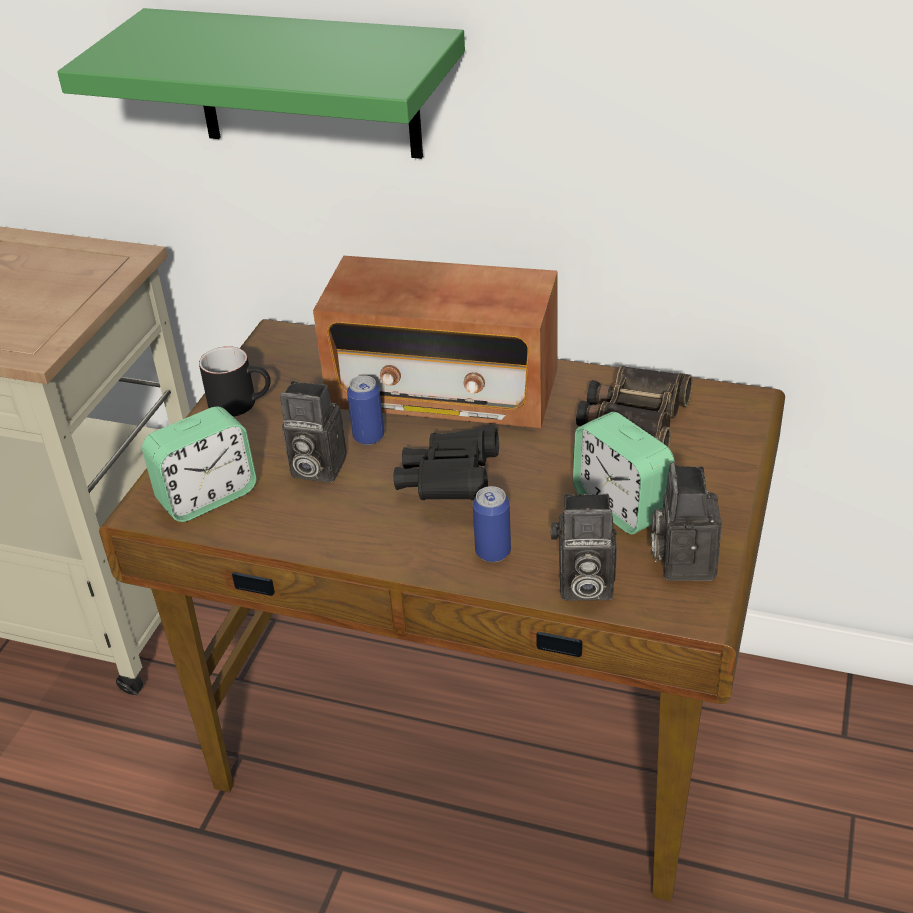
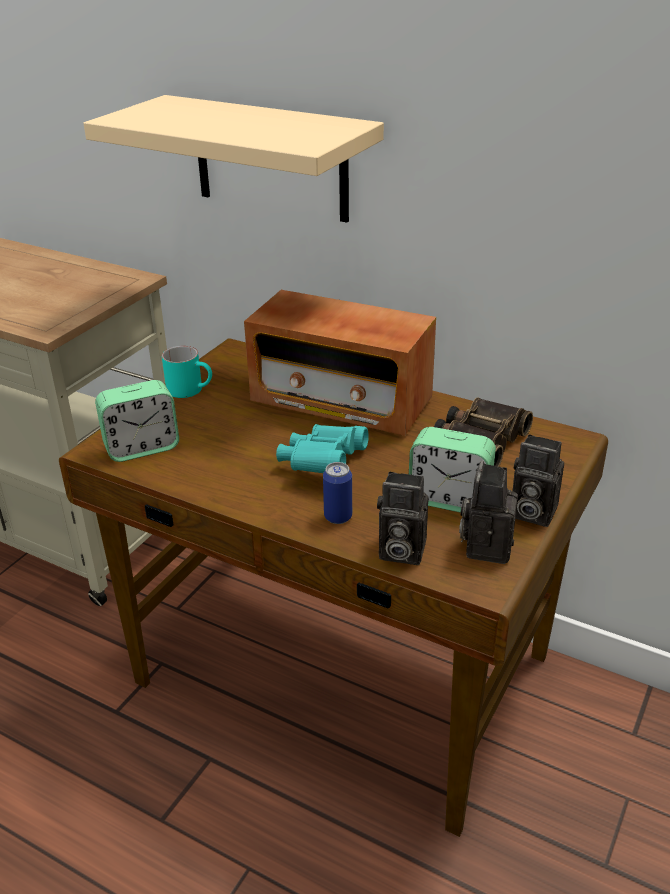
camera: 10 degrees right, 5 degrees down
(242, 403) = (191, 390): black mug -> turquoise mug
(306, 84) = (270, 159): green shelf -> beige shelf
(314, 468) = (226, 440): camera -> camera (530, 512)
(368, 437) = (274, 424): can -> none
(450, 483) = (322, 464): black binoculars -> turquoise binoculars
(621, 506) = (449, 499): alarm clock -> alarm clock turned 45 degrees counterclockwise

